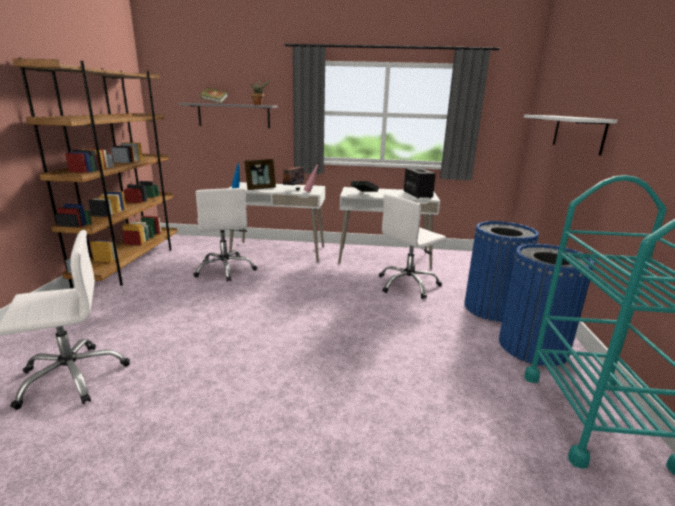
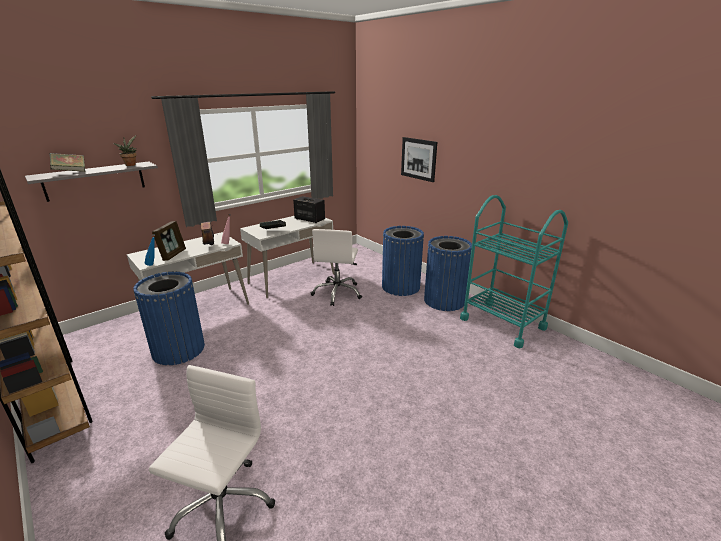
camera: 45 degrees left, 5 degrees up
(225, 269) = (178, 349): white office chair -> blue trash can
(578, 133) = (418, 159): white shelf -> picture

